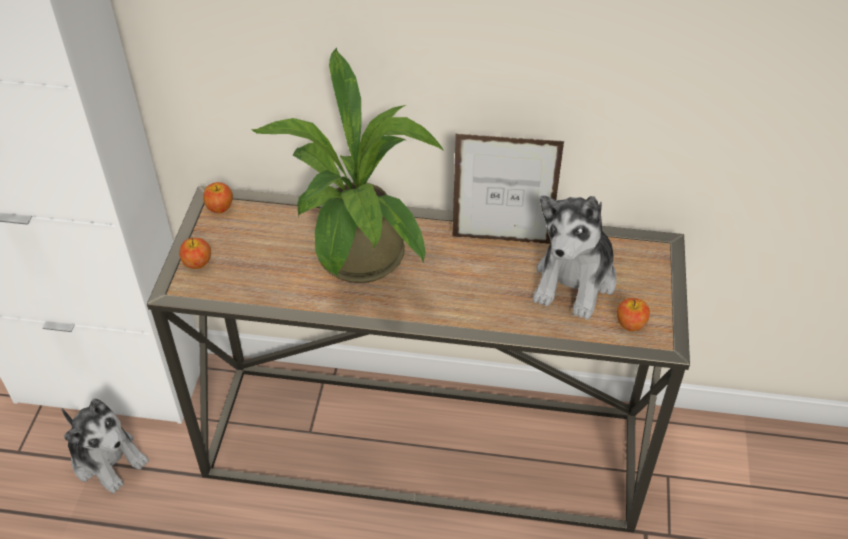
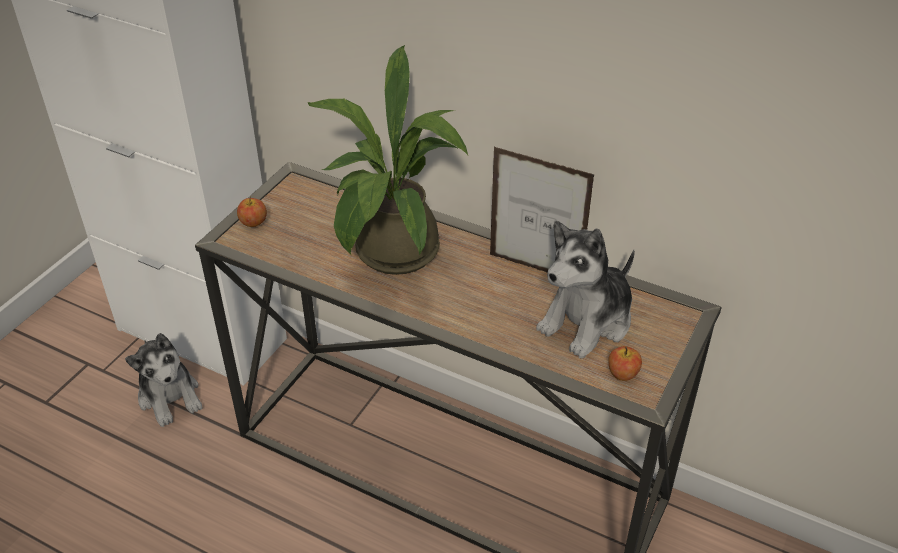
camera: 20 degrees right, 5 degrees down
(220, 207) = (296, 182): apple -> none

